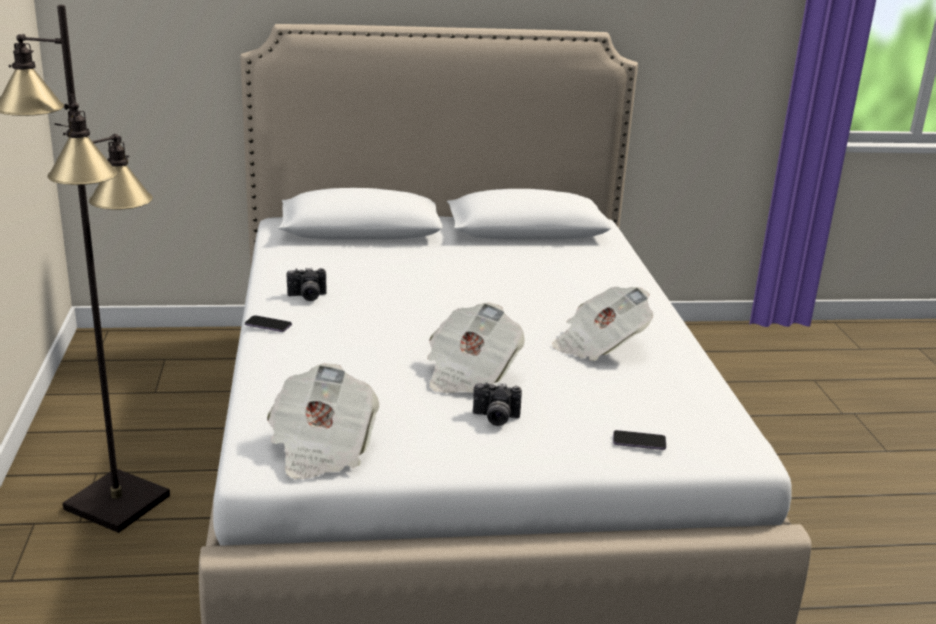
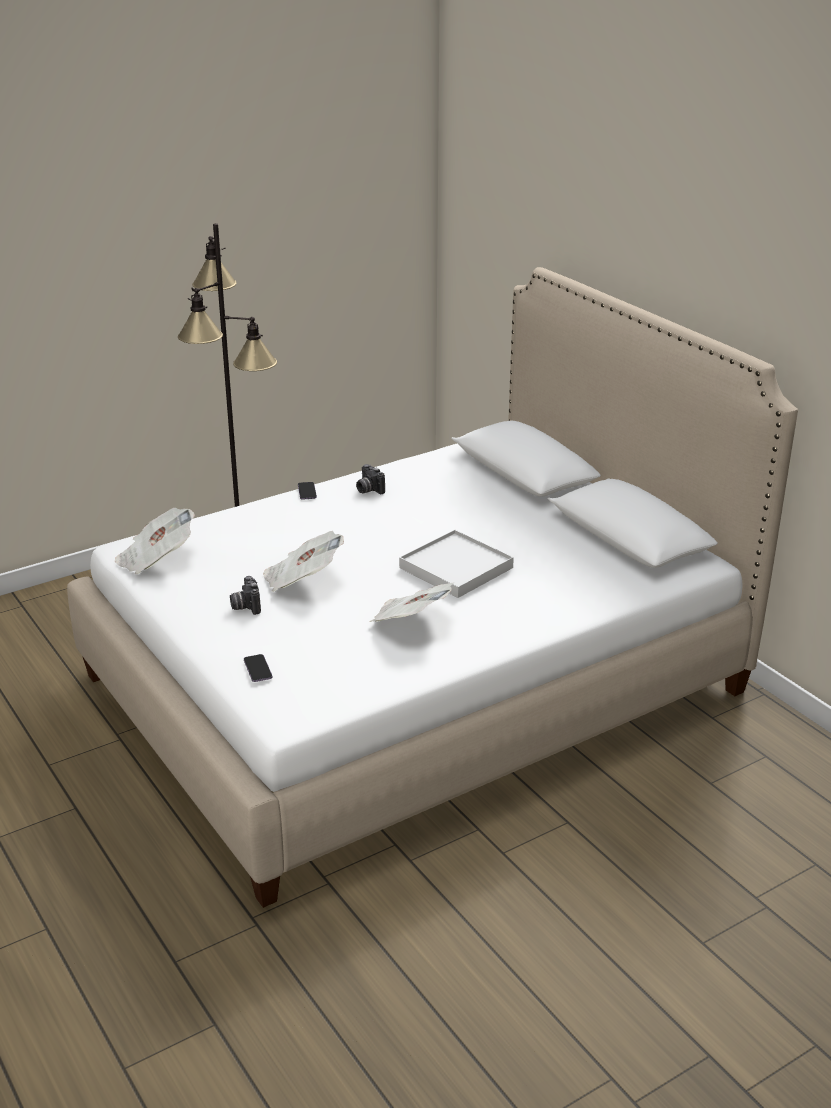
camera: 65 degrees right, 5 degrees up
(517, 302) = (455, 568): none -> white tray

